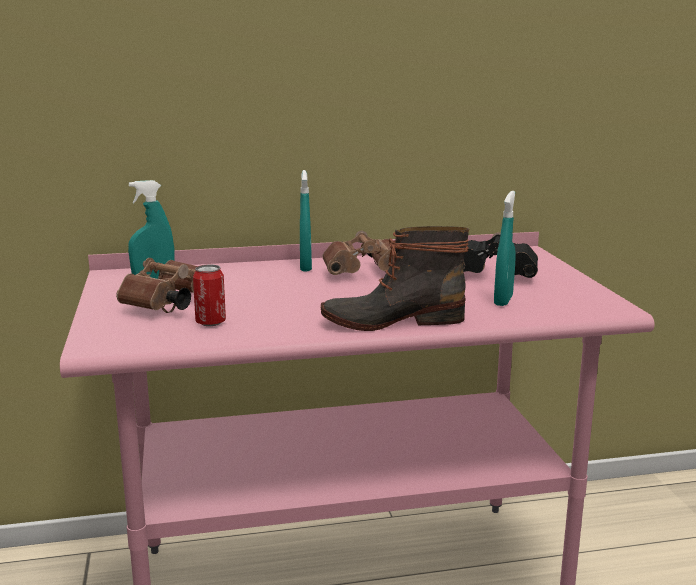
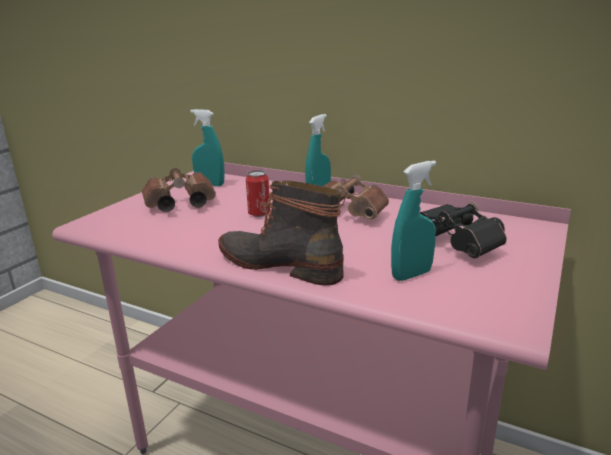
camera: 40 degrees right, 5 degrees up
(210, 322) = (170, 226): can -> can (259, 214)

